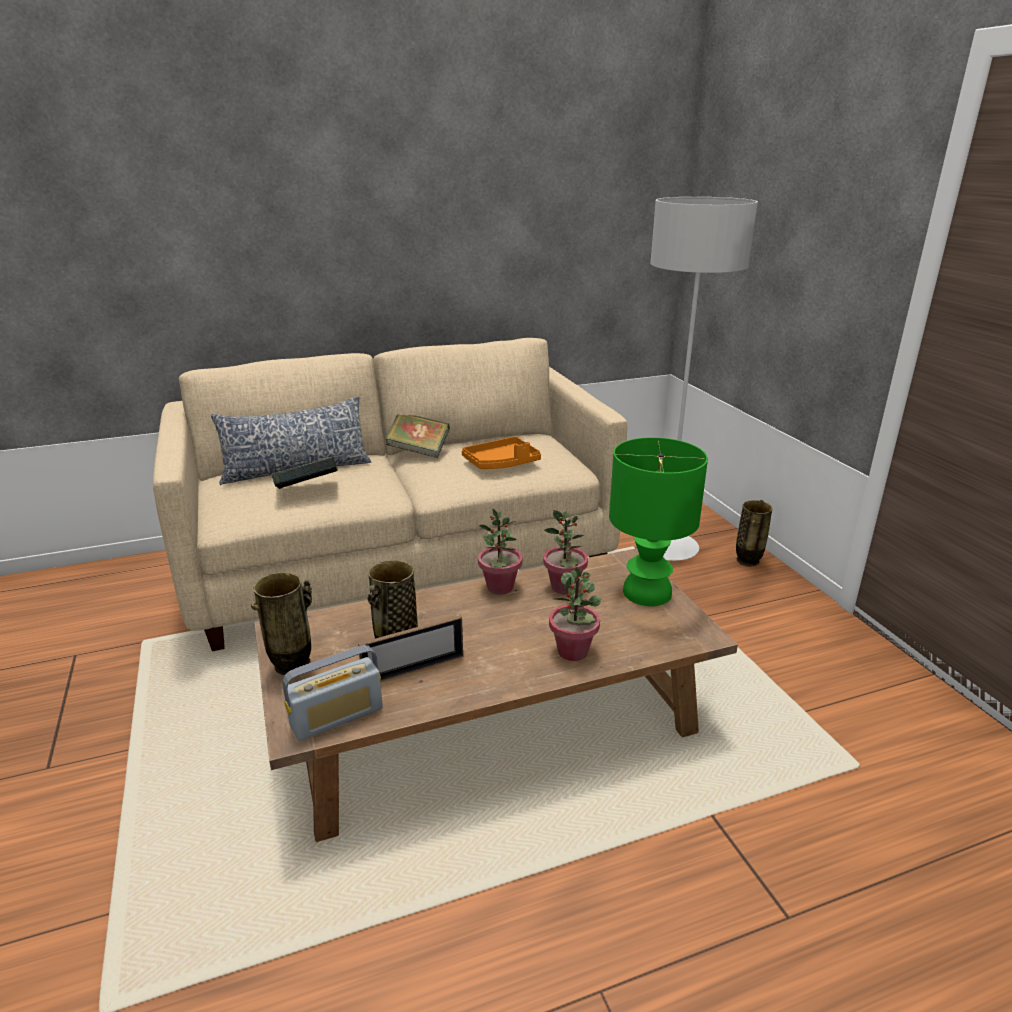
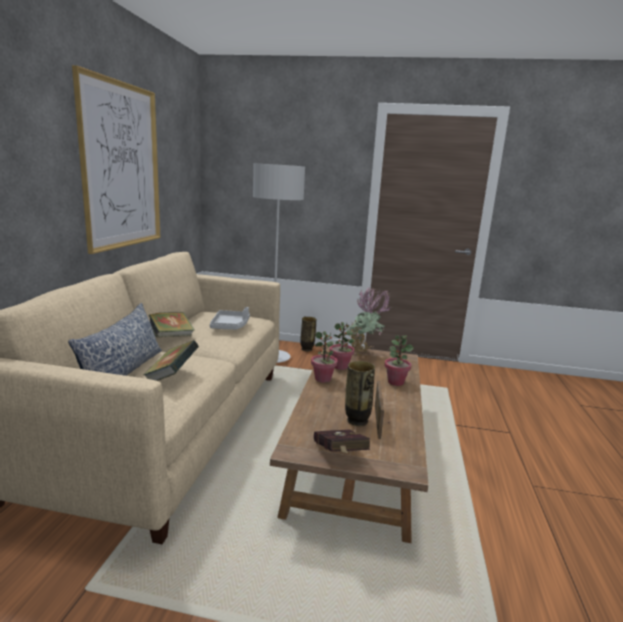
camera: 60 degrees left, 10 degrees down
(292, 666) = (339, 456): vase -> red book
(337, 716) = (403, 453): radio -> none
(458, 209) = (121, 166): none -> picture
(501, 463) = (230, 326): orange tray -> grey tray
(645, 593) = (364, 354): green table lamp -> potted plant

